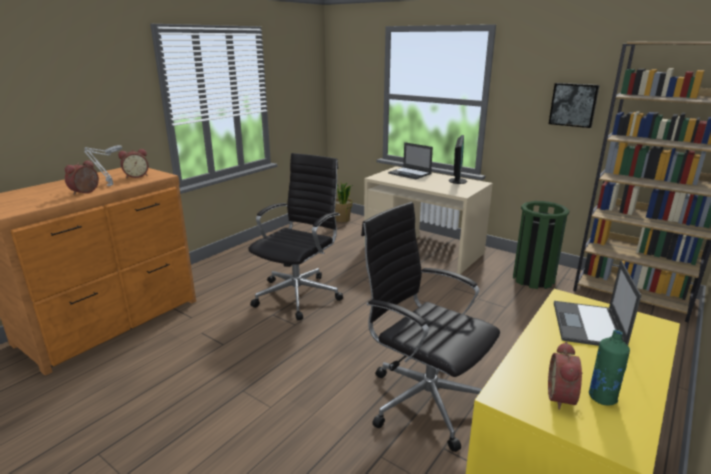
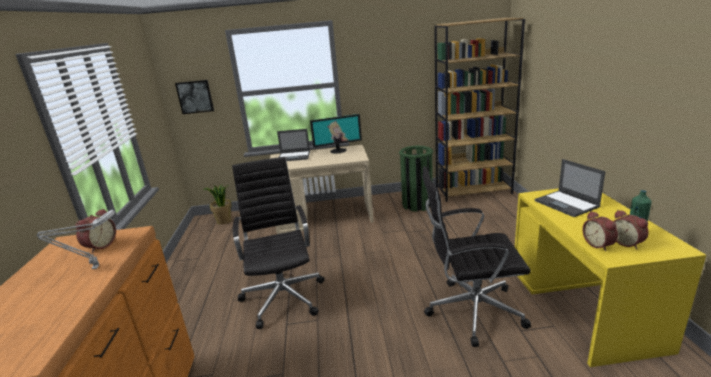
camera: 40 degrees left, 0 degrees up
(86, 192) = (82, 287): alarm clock -> alarm clock (599, 244)
(457, 181) = (338, 150): monitor -> monitor turned 105 degrees clockwise
(573, 105) = (403, 73): picture -> picture (195, 96)

